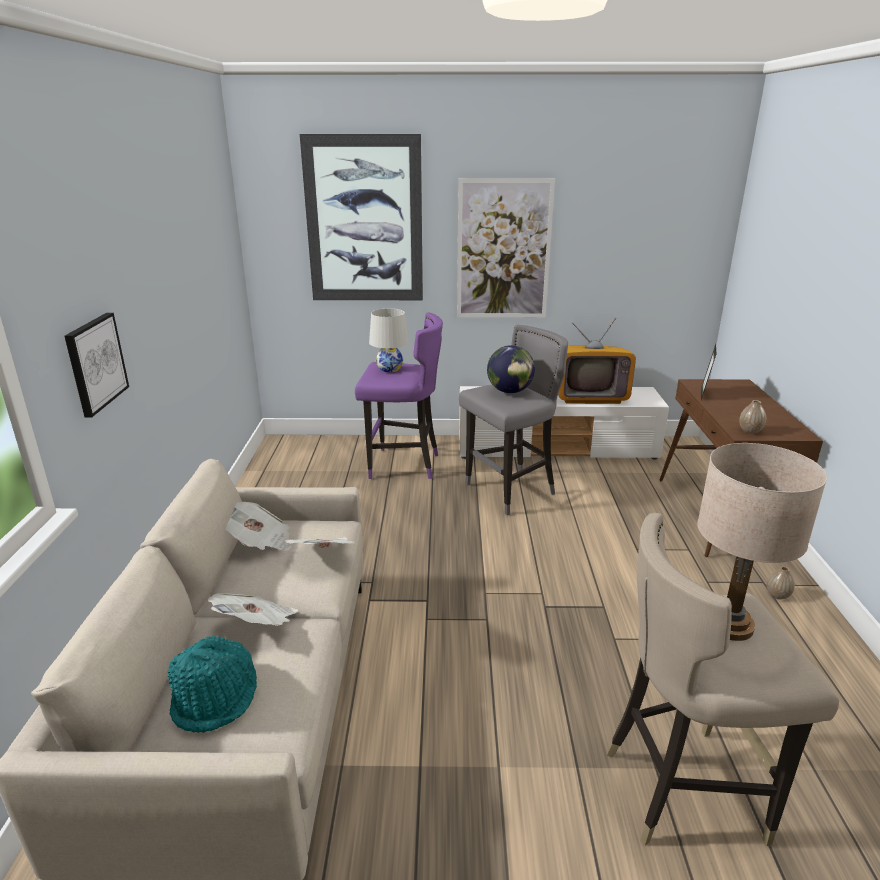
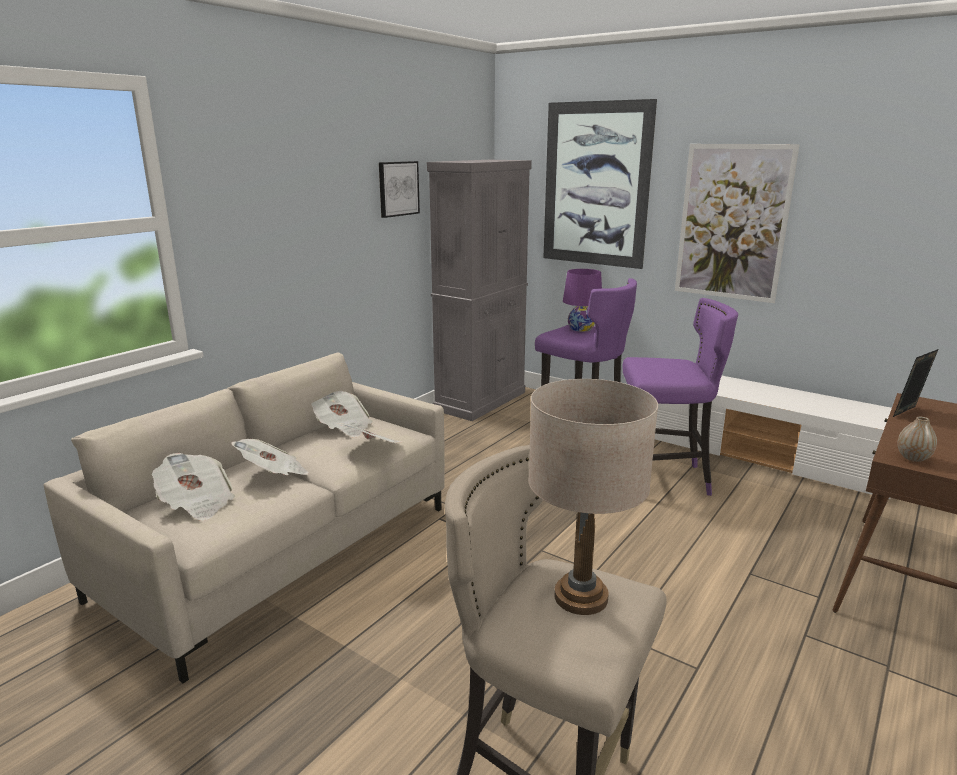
camera: 35 degrees right, 5 degrees down
(95, 363) = (262, 255): picture -> picture (398, 188)
(216, 698) = (197, 503): turquoise hat -> newspaper
(278, 462) = (481, 401): none -> grey cabinet
(389, 369) = (580, 328): white table lamp -> purple table lamp
(509, 391) = (669, 365): globe -> none
(510, 491) = (664, 479): grey stool -> purple stool
(589, 396) = (808, 402): television -> none
(777, 595) = (893, 686): vase -> none

